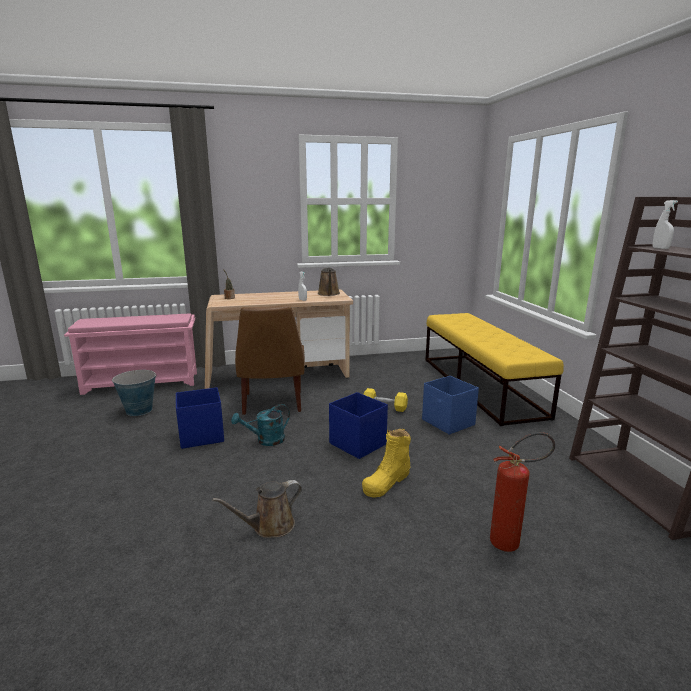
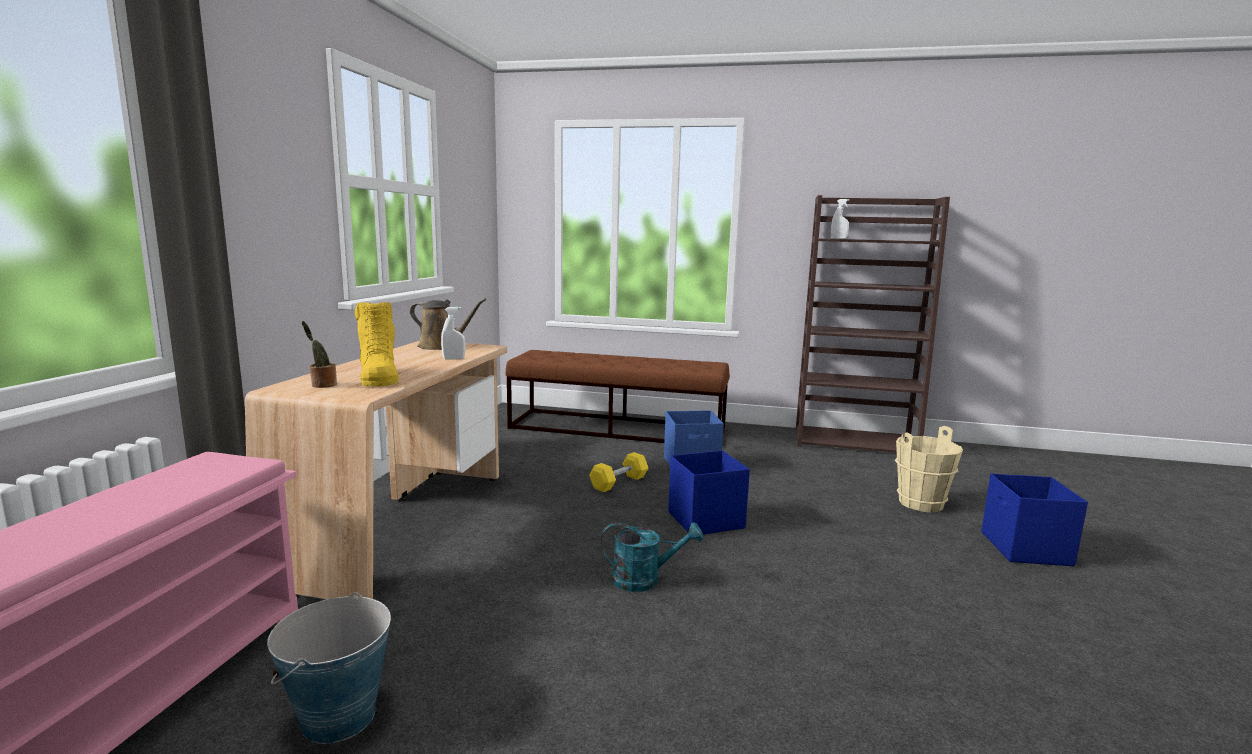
camera: 65 degrees left, 5 degrees down
(201, 436) = (572, 639): blue storage box -> blue storage box (1025, 549)
(266, 441) = (645, 579): turquoise watering can -> turquoise watering can turned 90 degrees counterclockwise
(269, 526) = (880, 617): brown watering can -> none
(272, 403) = (514, 550): brown chair -> none
(387, 481) = (803, 526): yellow boot -> yellow boot (378, 377)
(480, 386) = (618, 428): yellow bench -> brown bench
(512, 542) = (921, 504): fire extinguisher -> beige bucket

